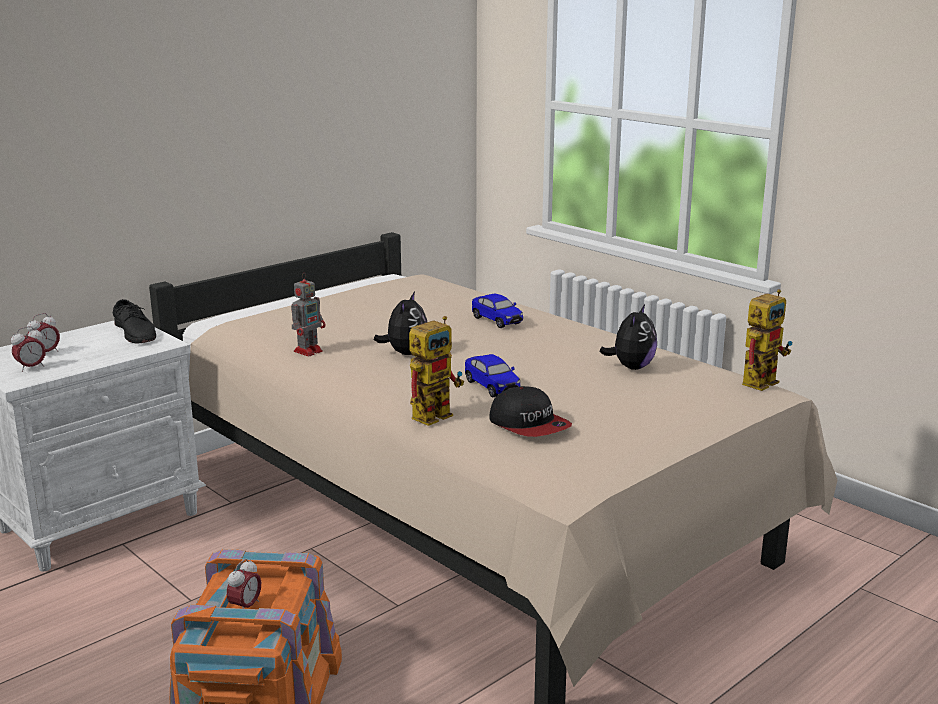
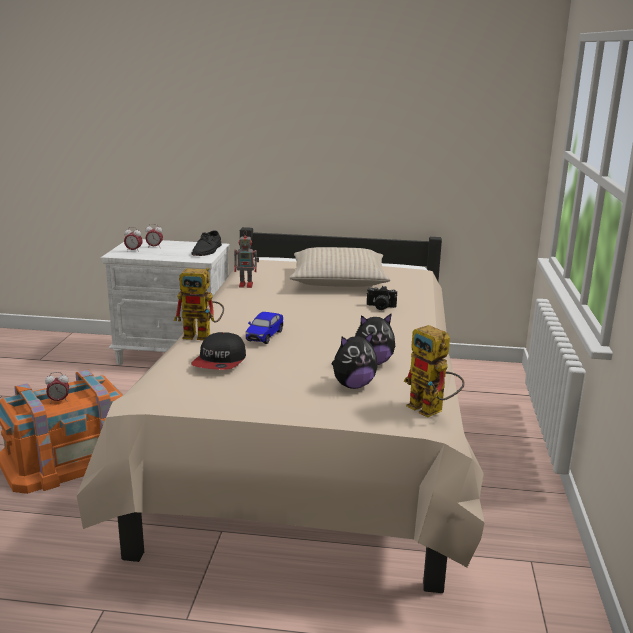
camera: 50 degrees right, 0 degrees up
(384, 311) = (338, 280): none -> beige pillow
(405, 353) = (281, 303): plush toy -> plush toy (353, 385)
(497, 321) = (380, 307): toy car -> camera
(761, 380) = (432, 410): toy robot -> toy robot turned 45 degrees clockwise

